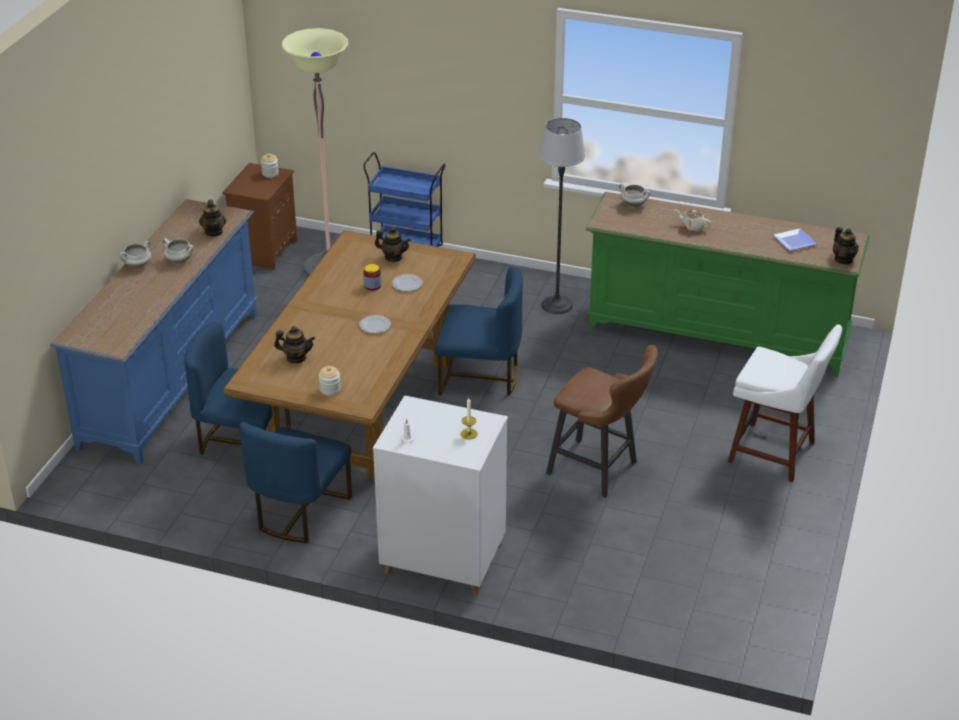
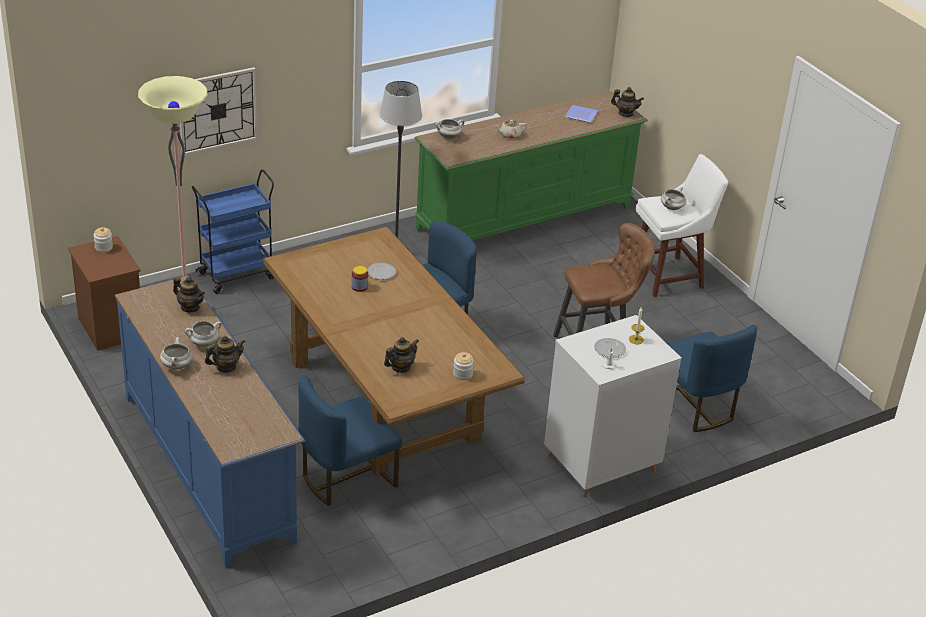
camera: 50 degrees left, 0 degrees up
(299, 512) = (466, 497): blue chair -> blue chair (694, 406)
(375, 325) = (412, 313): plate -> plate (609, 349)
(393, 257) = (337, 259): teapot -> teapot (226, 367)
(407, 88) = (217, 110): none -> wall clock
(775, 369) = (672, 208): none -> white cooking pot

